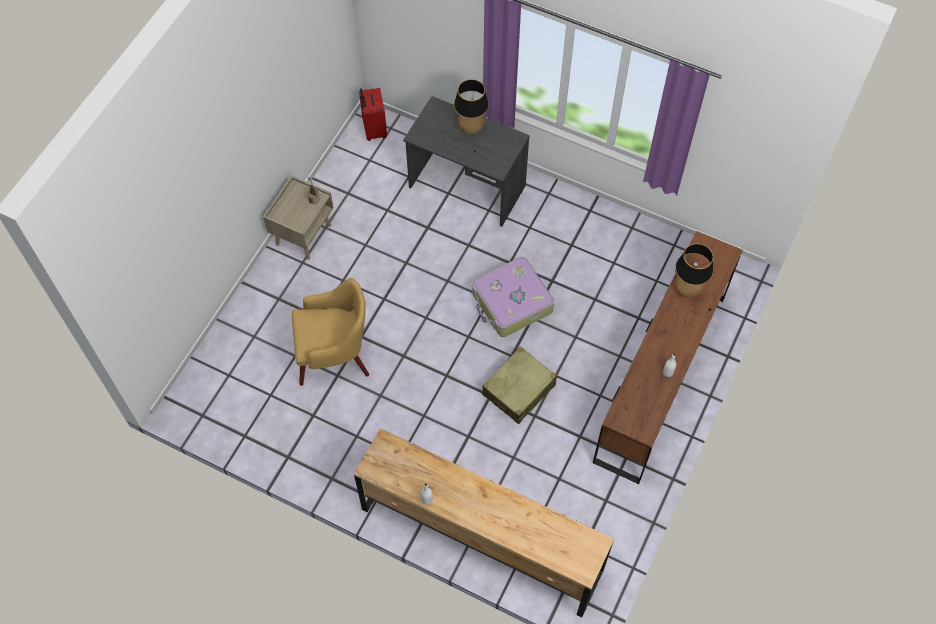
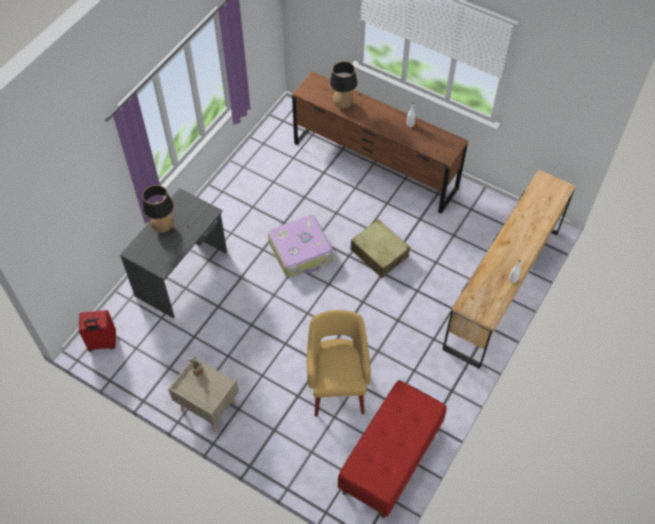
camera: 85 degrees left, 5 degrees down
(245, 415) = (390, 460): none -> red bench

